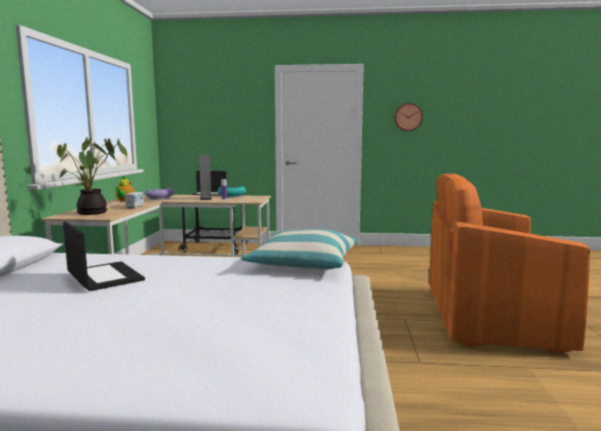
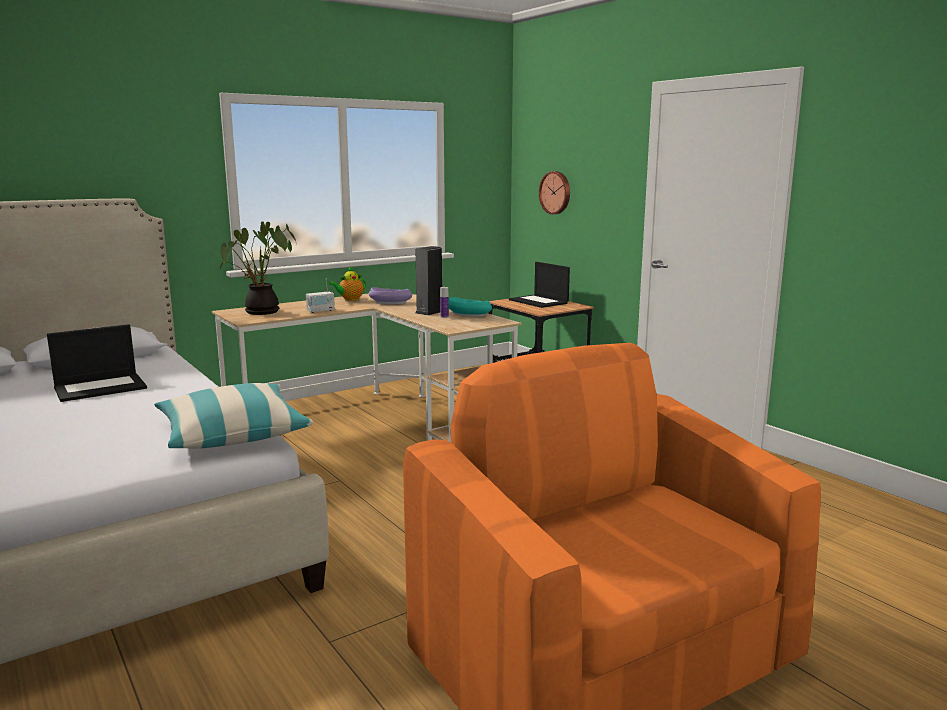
camera: 50 degrees right, 5 degrees up
(103, 276) = (101, 387): laptop -> laptop turned 45 degrees clockwise
(408, 117) = (888, 187): wall clock -> wall clock (556, 192)

